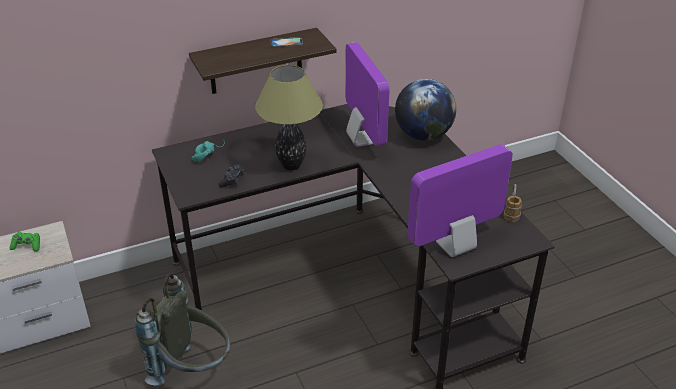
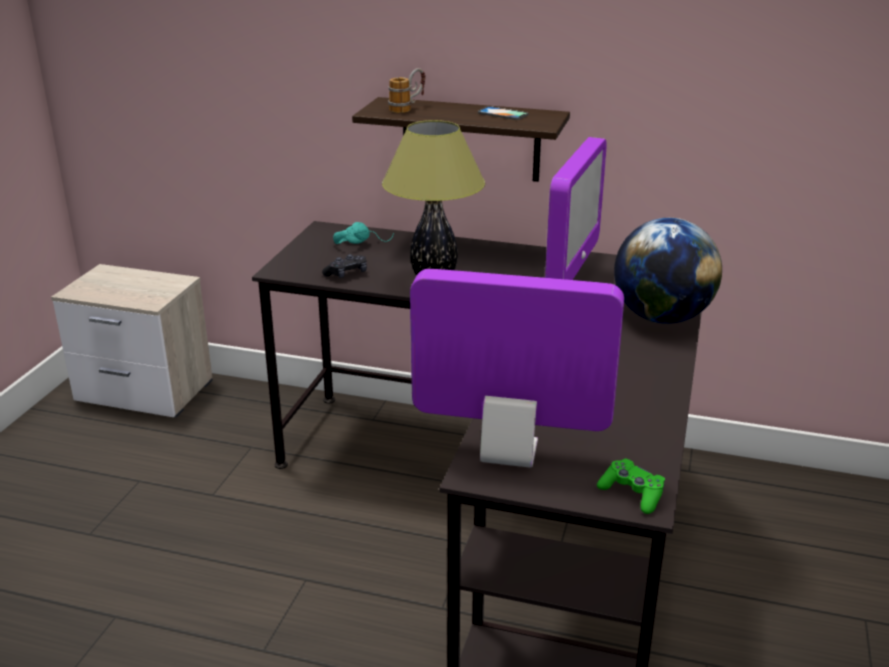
camera: 40 degrees right, 10 degrees down
(27, 245) = (140, 284): green game controller -> green game controller (632, 494)
(192, 370) = (207, 511): grey backpack -> none
(511, 212) = (662, 454): mug -> mug (408, 108)

